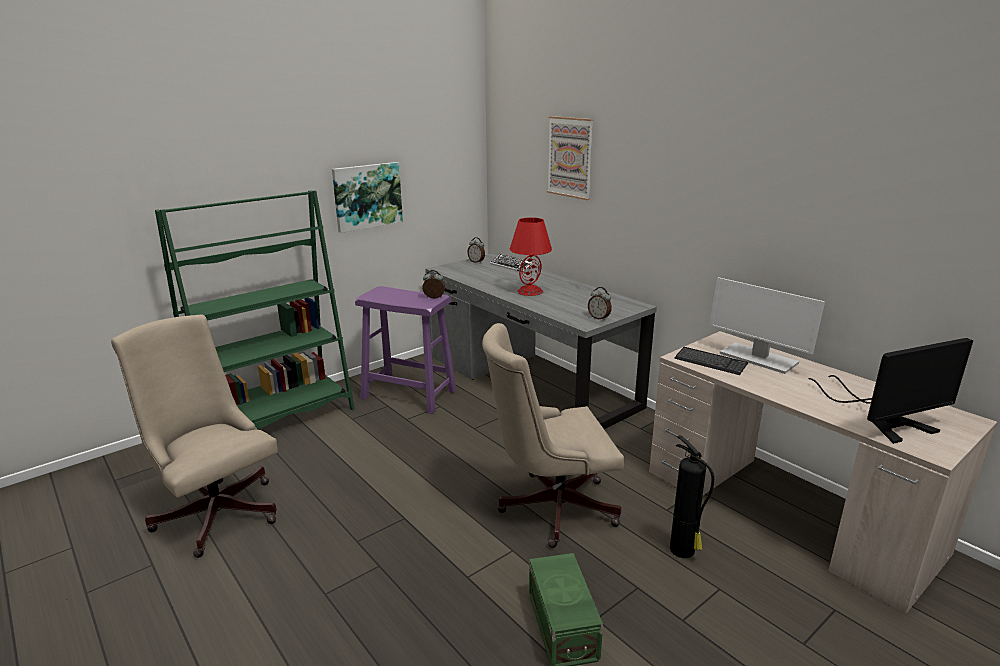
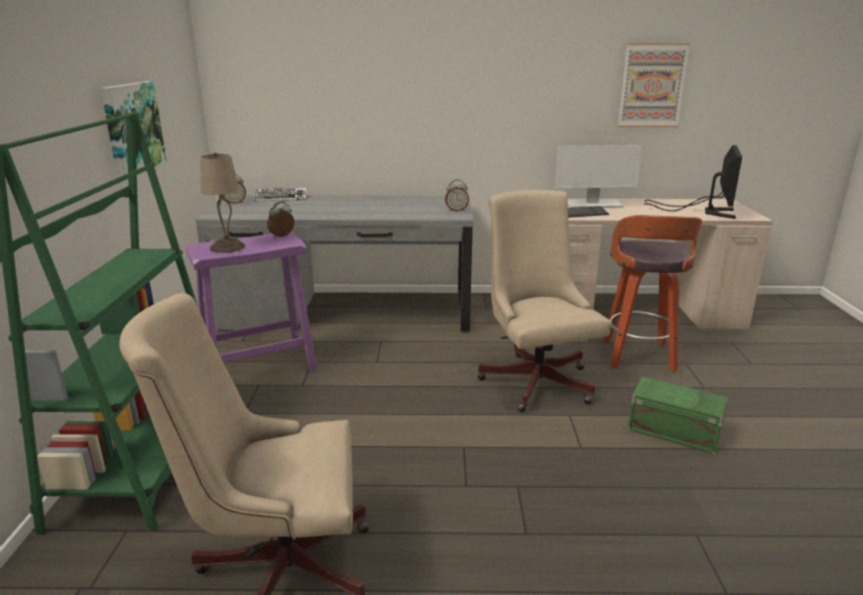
camera: 50 degrees left, 0 degrees up
(389, 295) = (227, 247): none -> beige table lamp
(530, 291) = (355, 209): red table lamp -> none
(550, 507) = (535, 378): beige office chair -> beige office chair turned 135 degrees clockwise
(570, 157) = (342, 65): picture -> picture (652, 85)
(683, 551) = (639, 357): fire extinguisher -> stool

